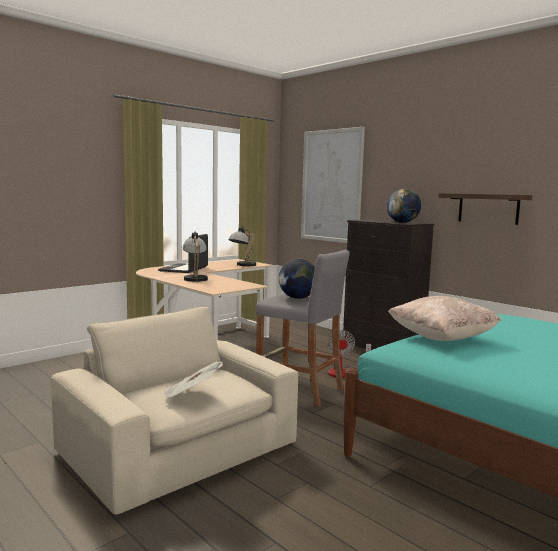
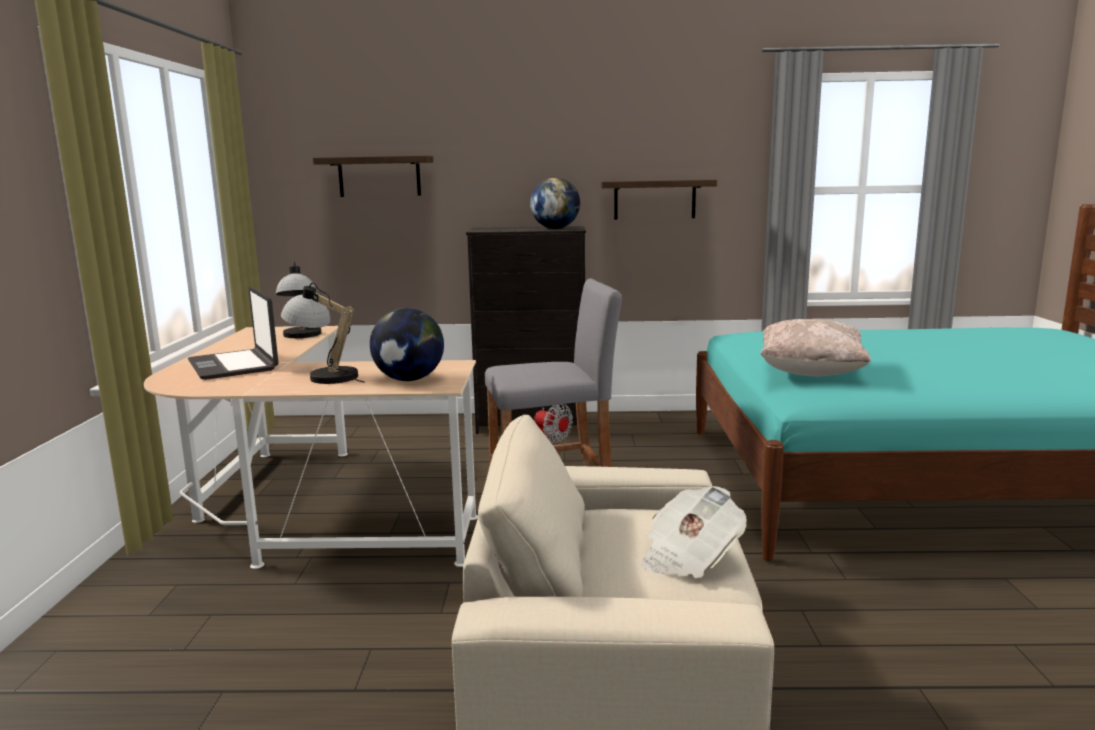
camera: 45 degrees left, 5 degrees up
(298, 298) = (542, 368): globe -> globe (409, 379)
(331, 186) = (379, 176): picture -> shelf

